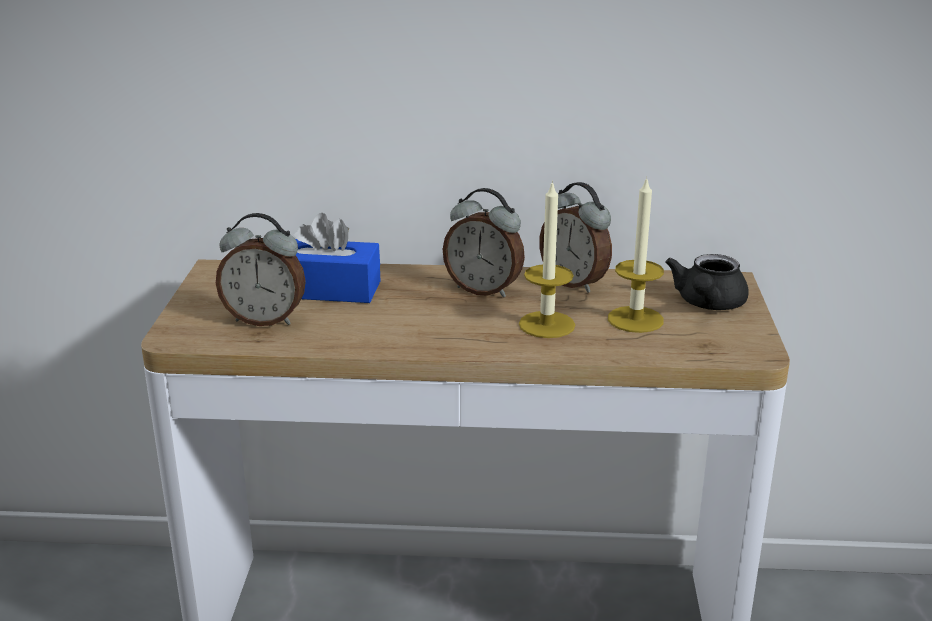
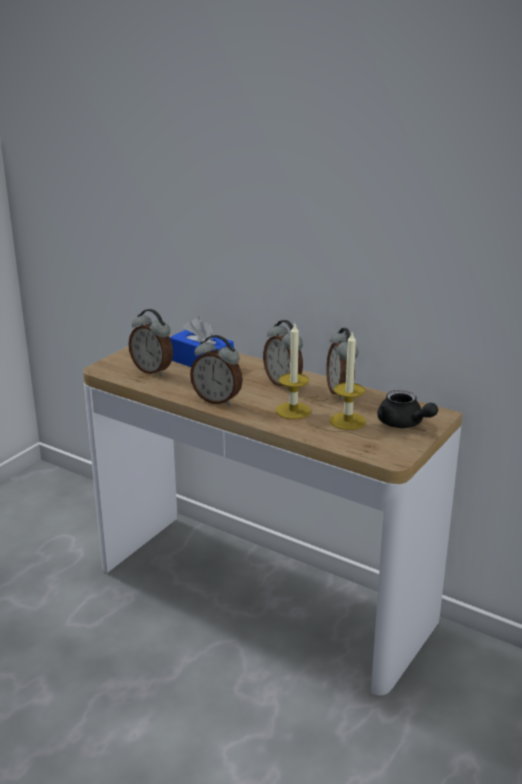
camera: 30 degrees right, 0 degrees up
(421, 338) = (217, 400): none -> alarm clock
(707, 304) = (404, 424): black teapot -> black teapot turned 90 degrees counterclockwise

